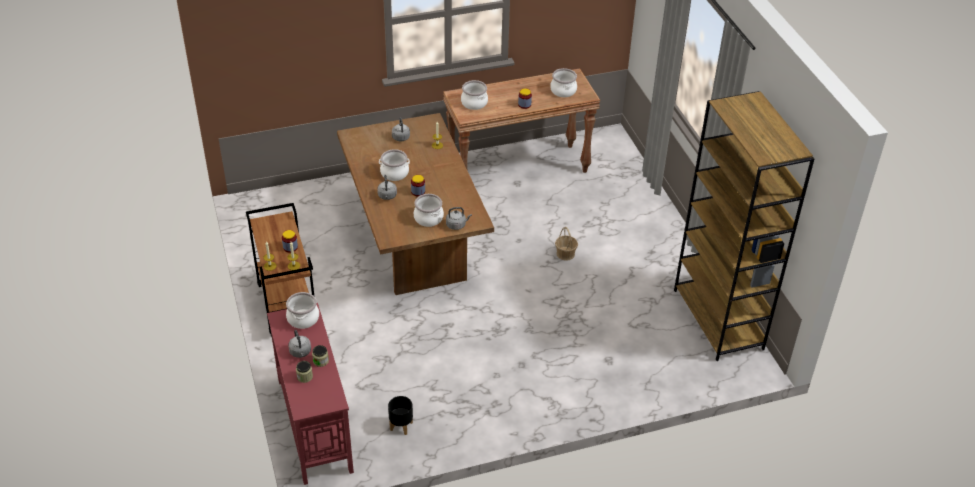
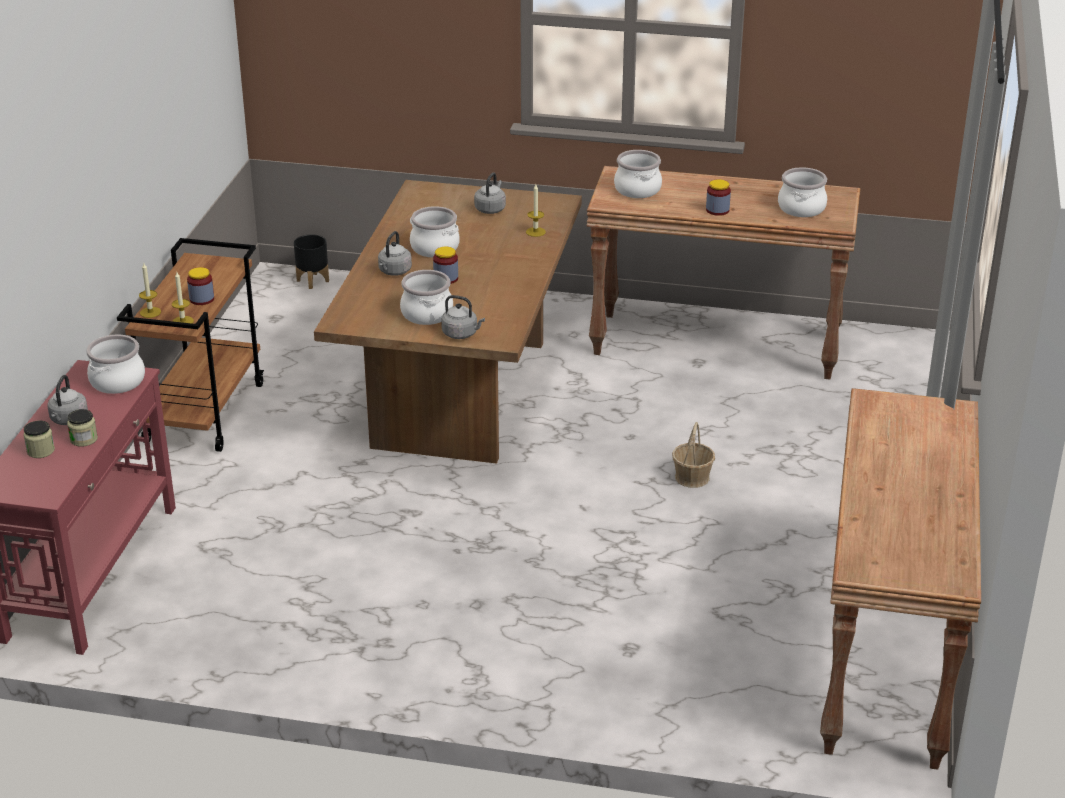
camera: 30 degrees right, 10 degrees down
(400, 426) = (211, 619): black planter -> black planter (312, 280)
(718, 319) = (888, 658): brown bookcase -> brown console table

